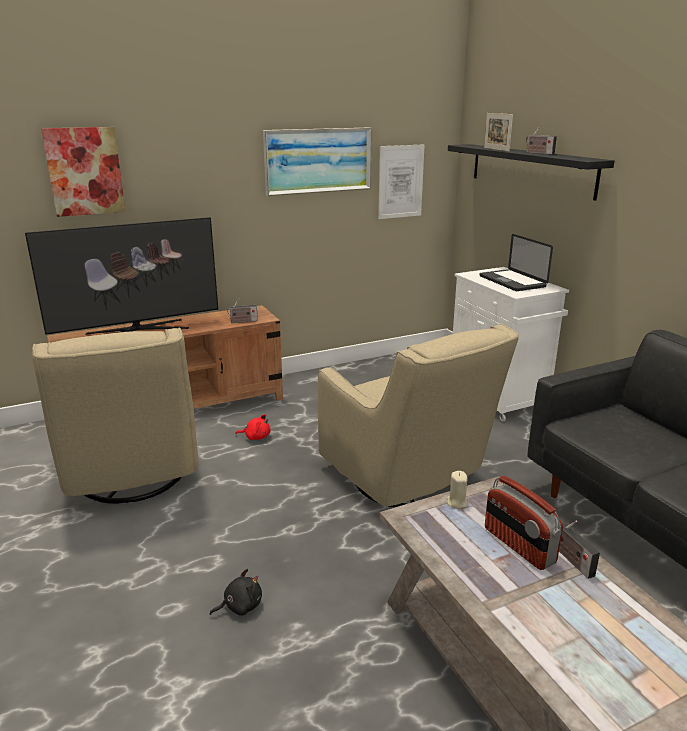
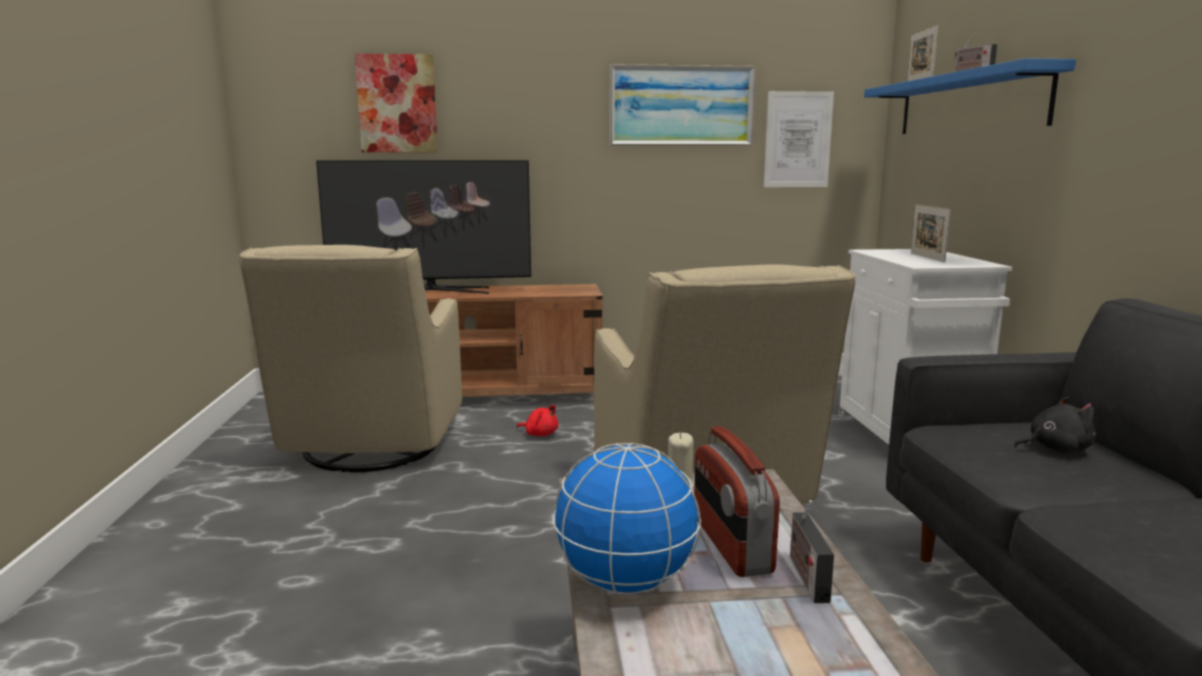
camera: 20 degrees right, 10 degrees down
(240, 606) = (379, 595): black plush toy -> black plush toy (1055, 449)
(242, 321) = (556, 293): radio -> none
(486, 591) = (626, 584): none -> globe
(512, 281) = (927, 257): laptop -> picture frame
(530, 169) = (968, 104): black shelf -> blue shelf

